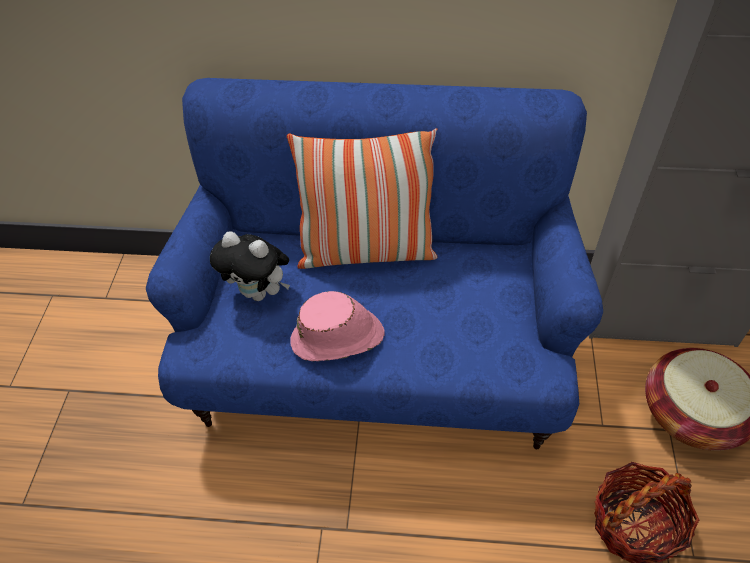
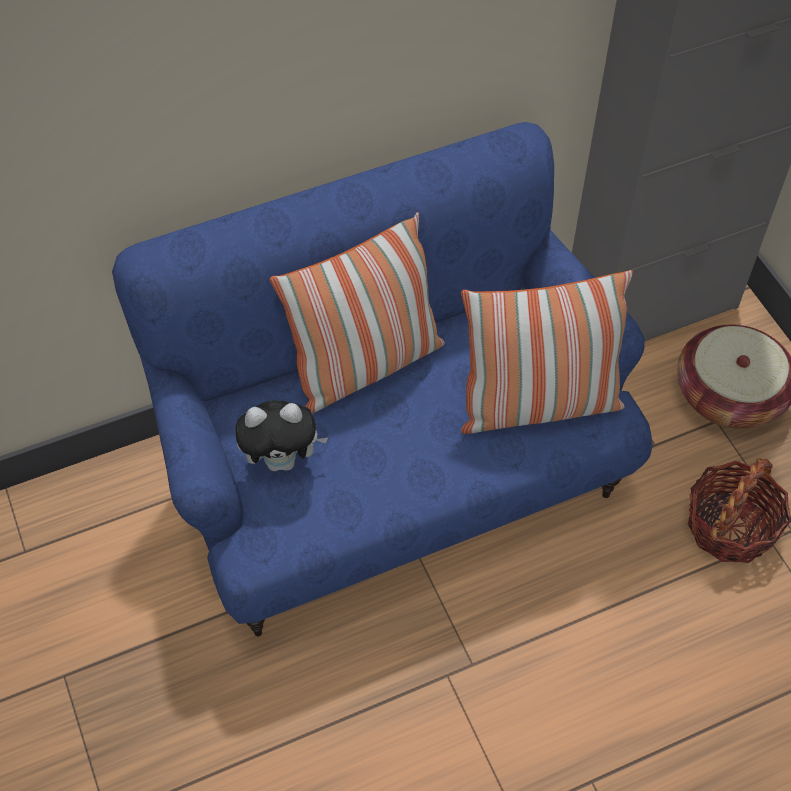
camera: 30 degrees left, 5 degrees up
(339, 338) = (399, 471): pink hat -> none
(485, 335) = (538, 404): none -> pillow

